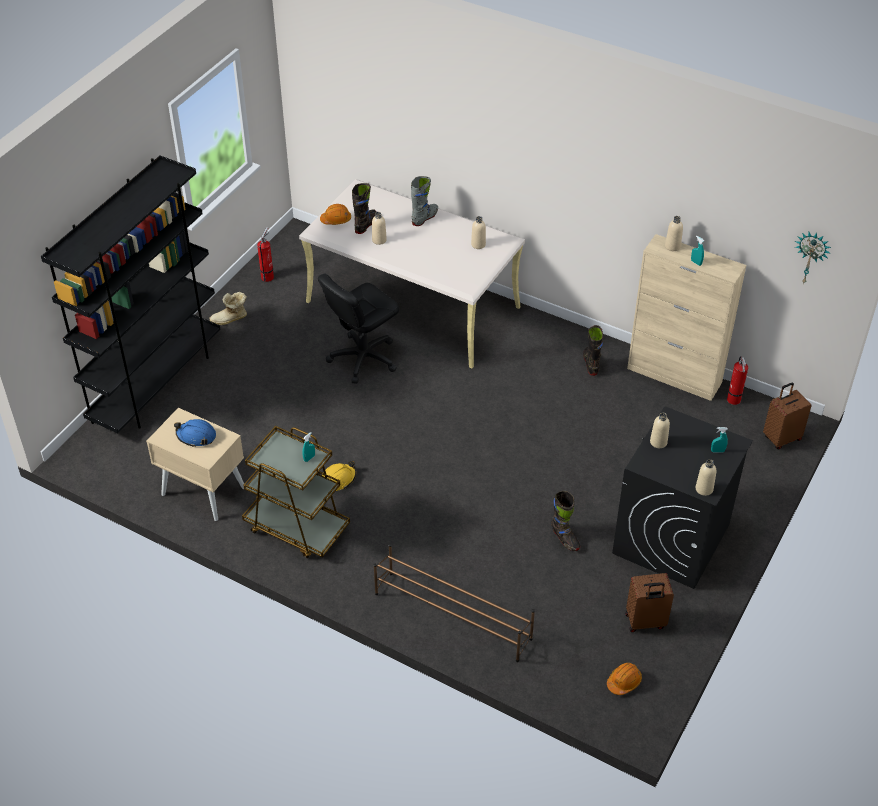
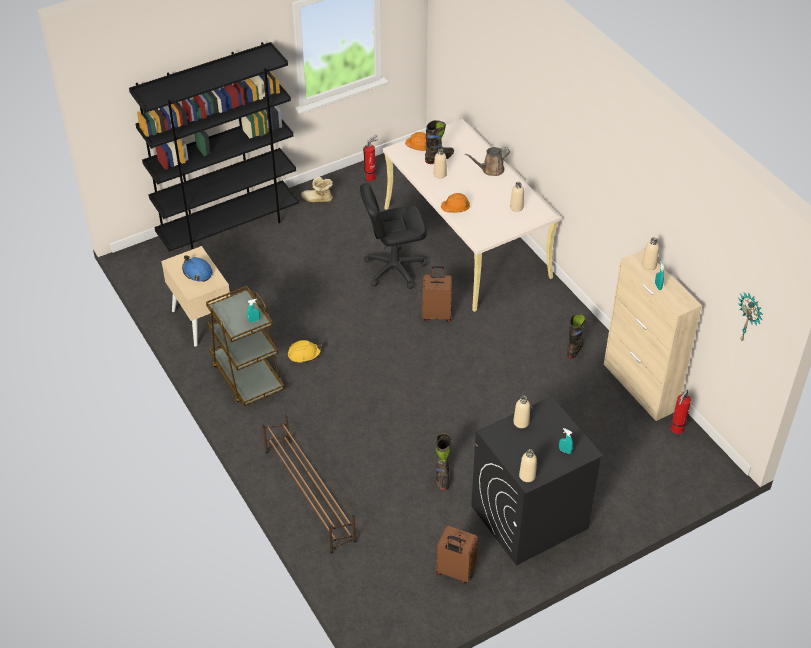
camera: 30 degrees right, 0 degrees up
(425, 218) = (490, 170): grey boot -> brown watering can
(624, 682) = (401, 609): orange hard hat -> orange hard hat (455, 207)
(781, 438) = (694, 478): brown suitcase -> brown suitcase (437, 314)

